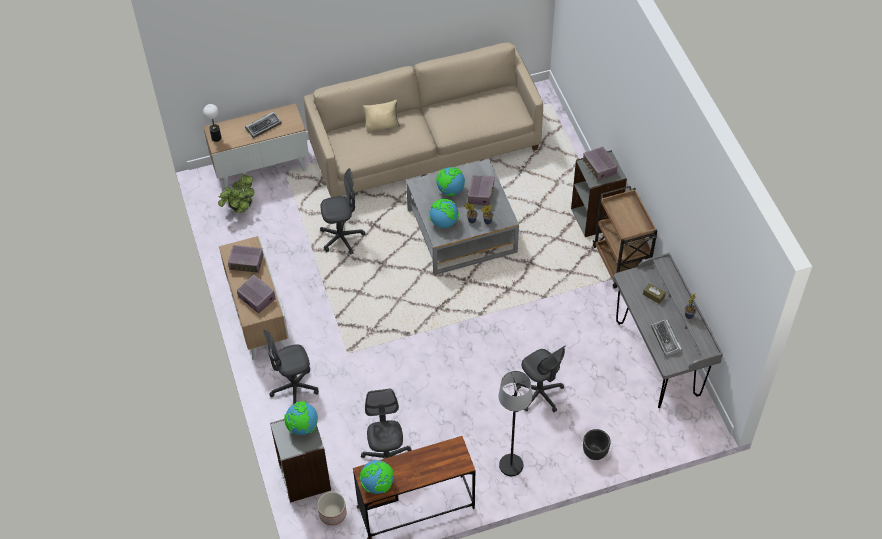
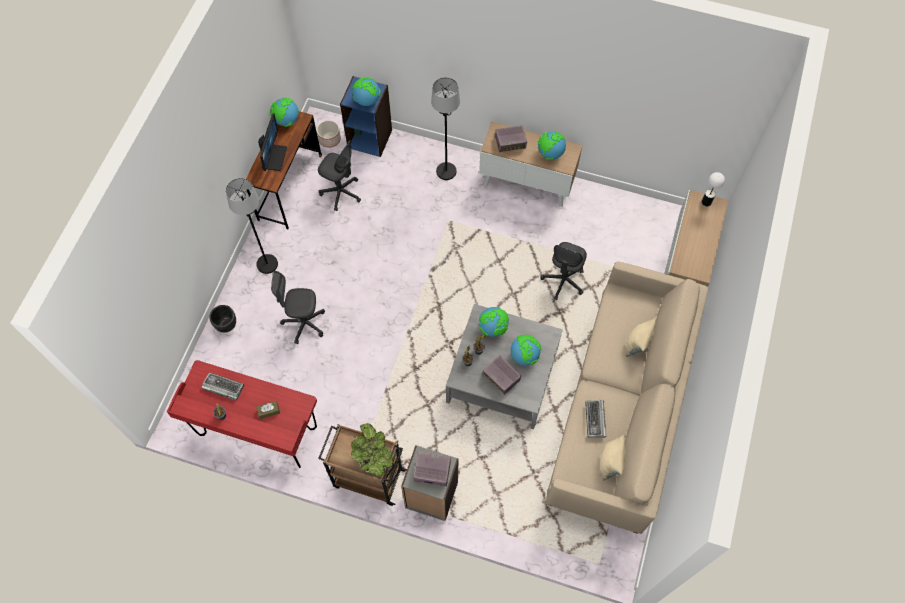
camera: 125 degrees right, 10 degrees up
(240, 208) = (649, 227): potted plant -> potted plant (373, 459)
(246, 263) = (550, 153): radio -> globe
(264, 126) = (696, 243): keyboard -> keyboard (595, 420)
(294, 388) = (446, 171): grey office chair -> black floor lamp
(304, 478) = (370, 138): grey bookcase -> blue bookcase
(427, 465) = (273, 157): none -> monitor
(490, 96) = (610, 462): none -> beige pillow
(657, 359) = (258, 432): grey desk -> red desk

